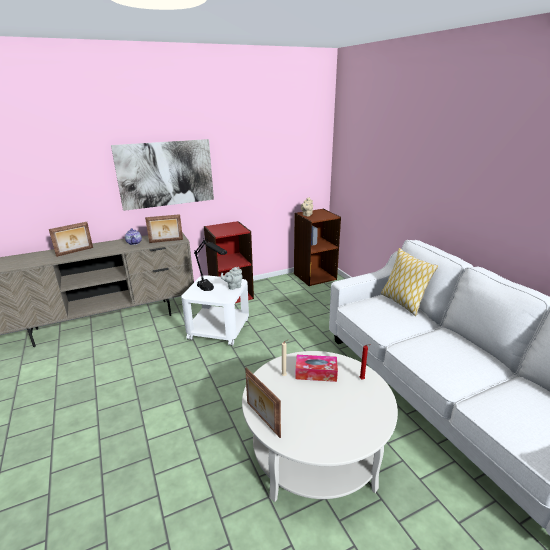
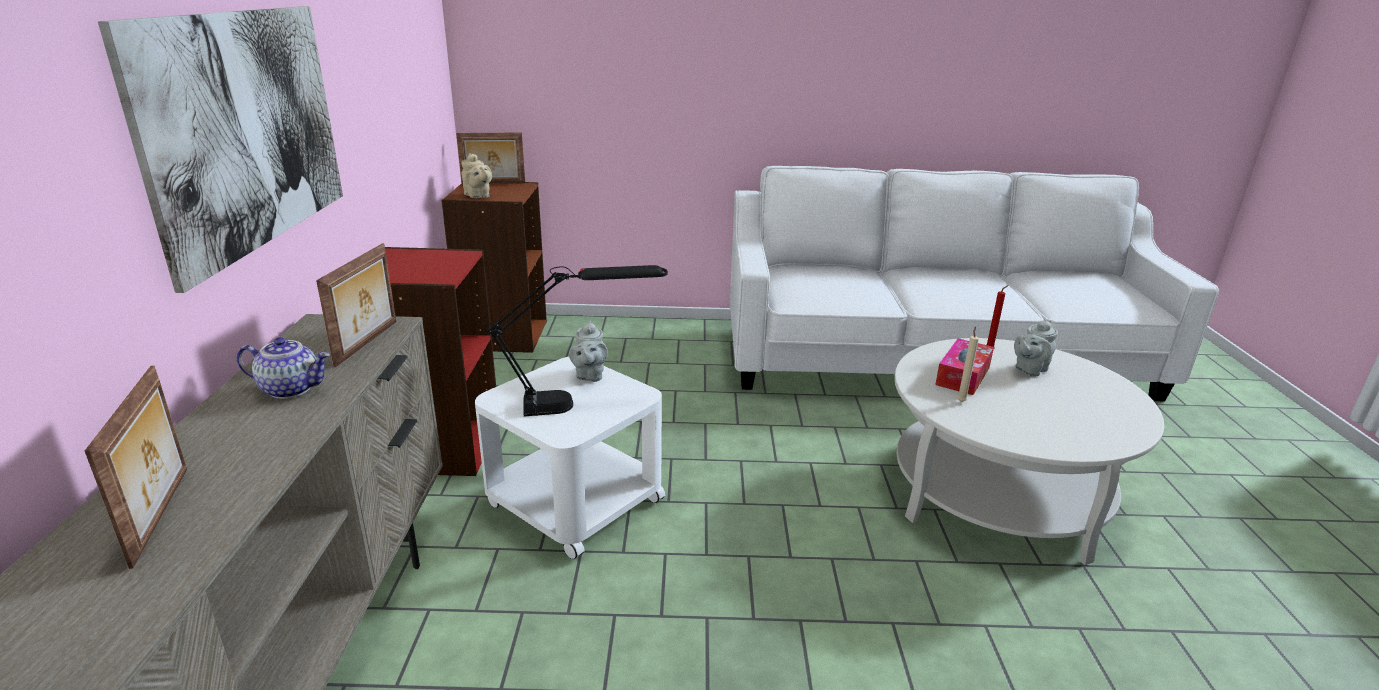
camera: 65 degrees left, 0 degrees up
(262, 419) = (1071, 446): picture frame -> picture frame (493, 183)
(349, 397) = (1029, 370): none -> grey teapot
(403, 303) = (813, 267): pillow -> none

